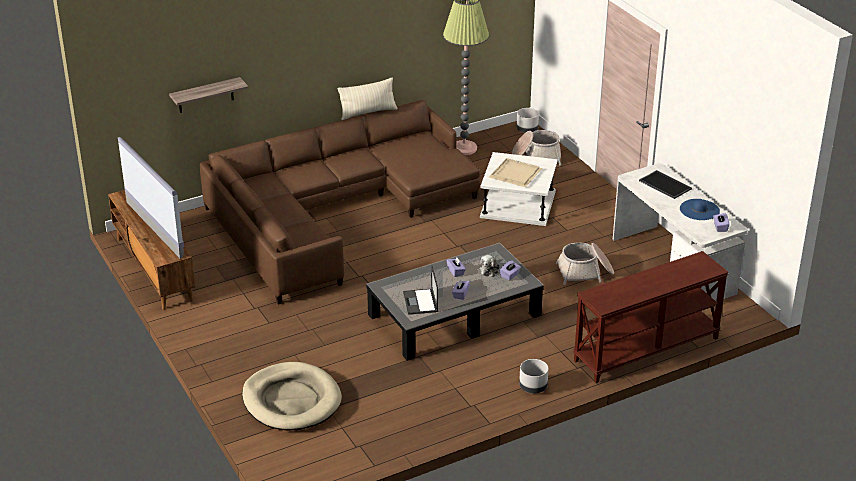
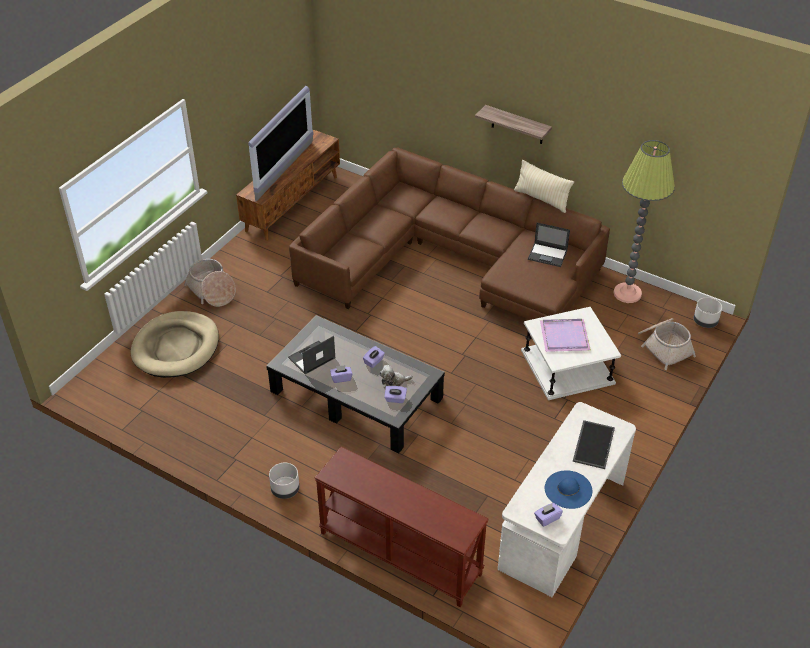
camera: 60 degrees right, 10 degrees up
(205, 95) = (405, 96): shelf -> shelf (517, 125)
(416, 146) = (548, 255): none -> laptop
(516, 174) = (565, 337): beige tray -> purple tray
(585, 272) = (493, 459): basket -> basket (212, 291)

